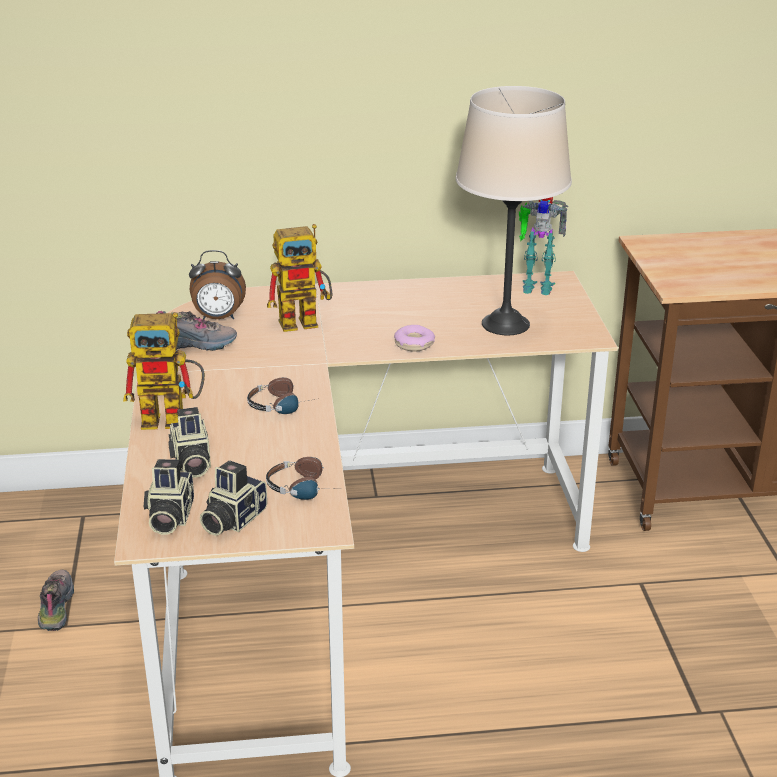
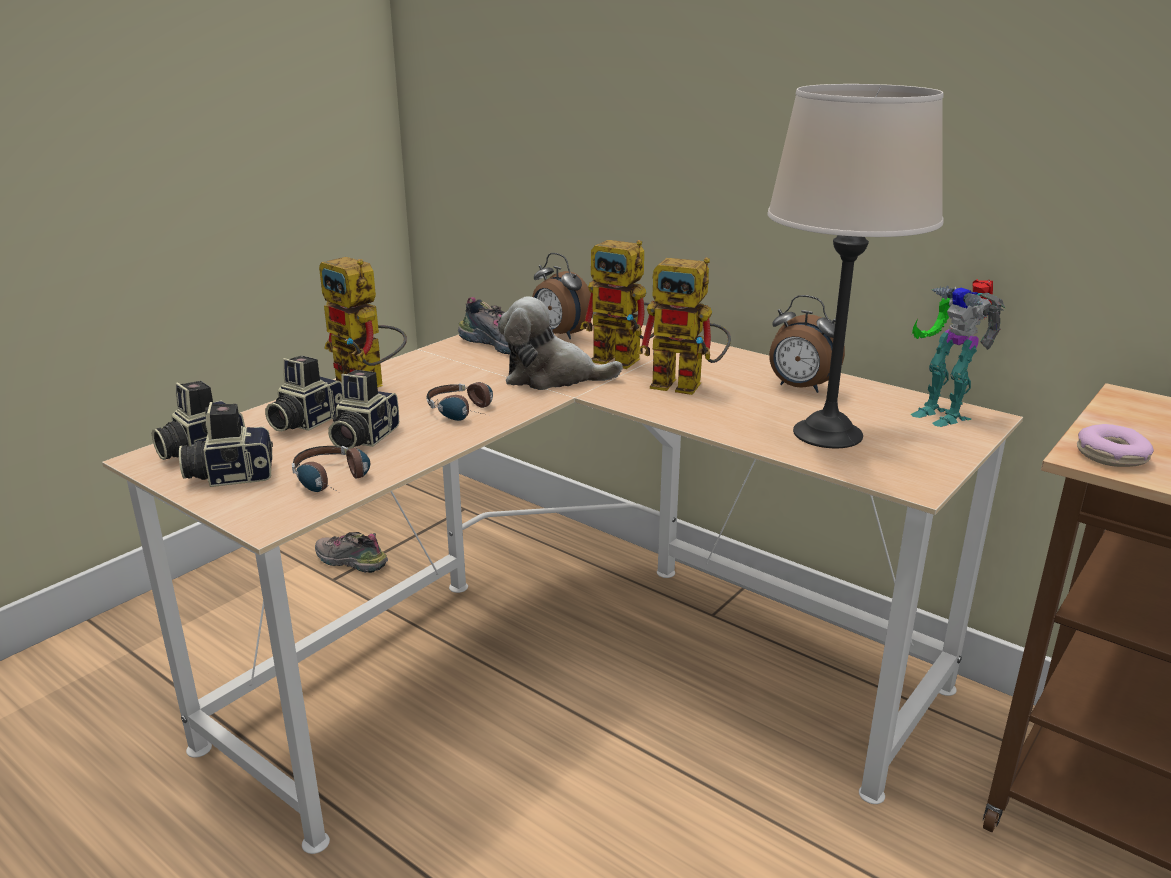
camera: 45 degrees right, 5 degrees down
(55, 606) = (349, 562): shoe -> shoe turned 105 degrees counterclockwise
(257, 454) = (362, 438): none -> camera
(284, 355) = (552, 377): none -> plush toy
(377, 324) = (688, 385): none -> toy robot
(414, 344) = (688, 414): donut -> donut (1111, 456)
(441, 298) = (799, 388): none -> alarm clock

